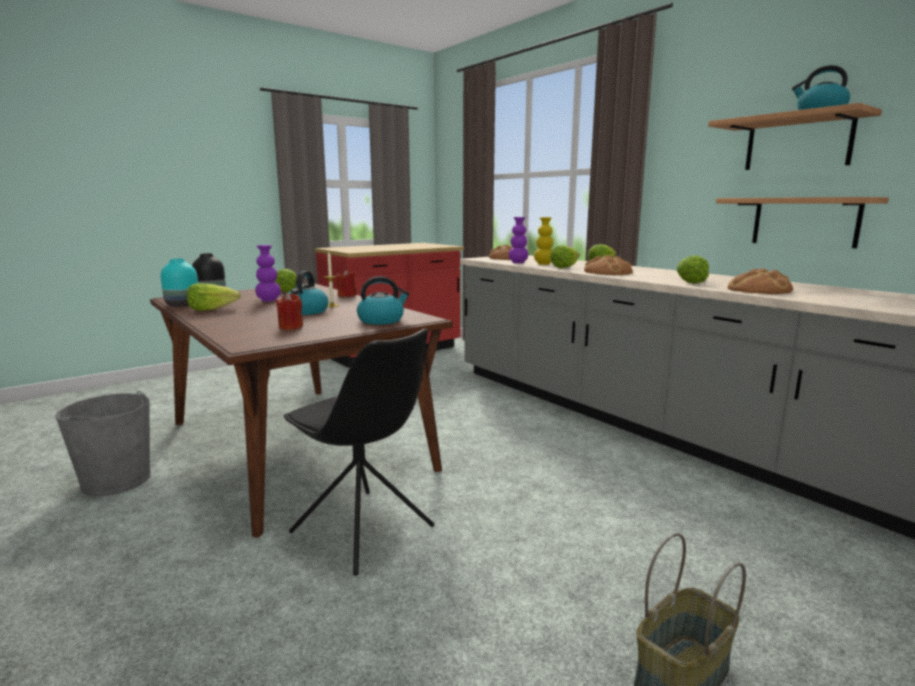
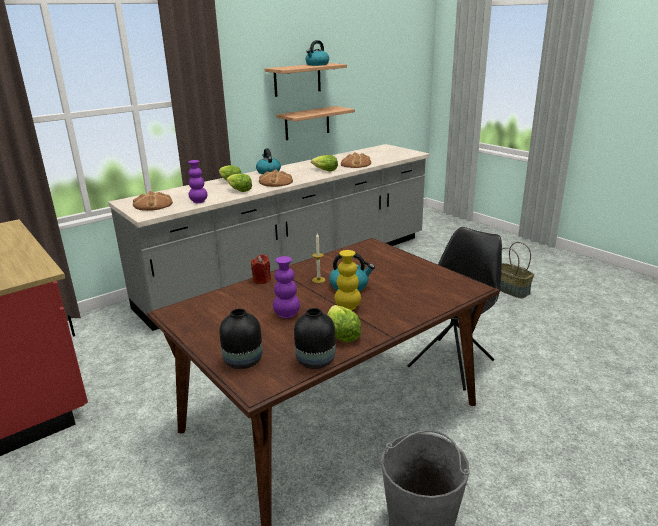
camera: 90 degrees left, 10 degrees up
(183, 305) = (315, 360): turquoise vase -> black vase
(286, 290) = (211, 318): lettuce -> none
(291, 327) = (412, 282): red candle -> none
(381, 320) = (381, 256): kettle -> kettle (268, 172)
(543, 264) = (215, 195): yellow vase -> yellow vase (347, 307)

